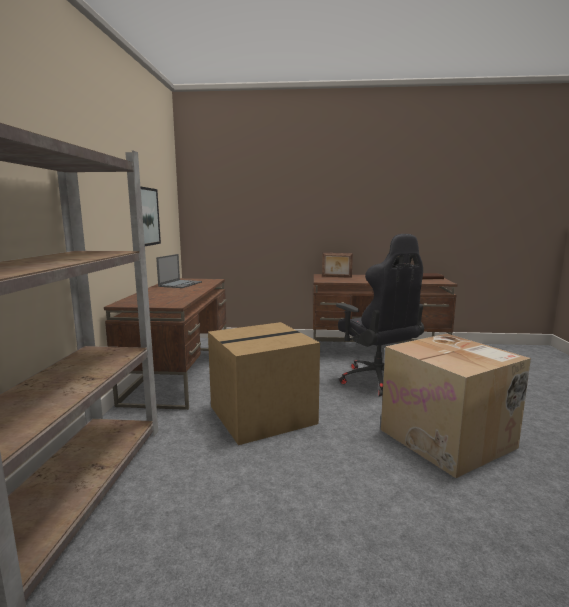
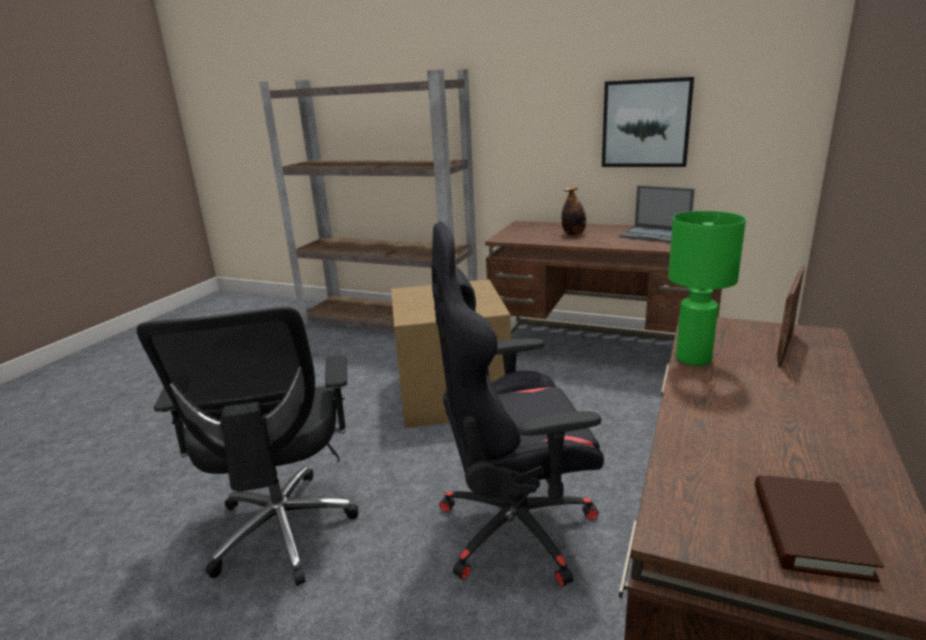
camera: 110 degrees right, 10 degrees up
(170, 294) = (573, 234): none -> bottle
(356, 281) = (693, 359): none -> green table lamp
(449, 439) = (282, 527): cardboard box -> office chair

